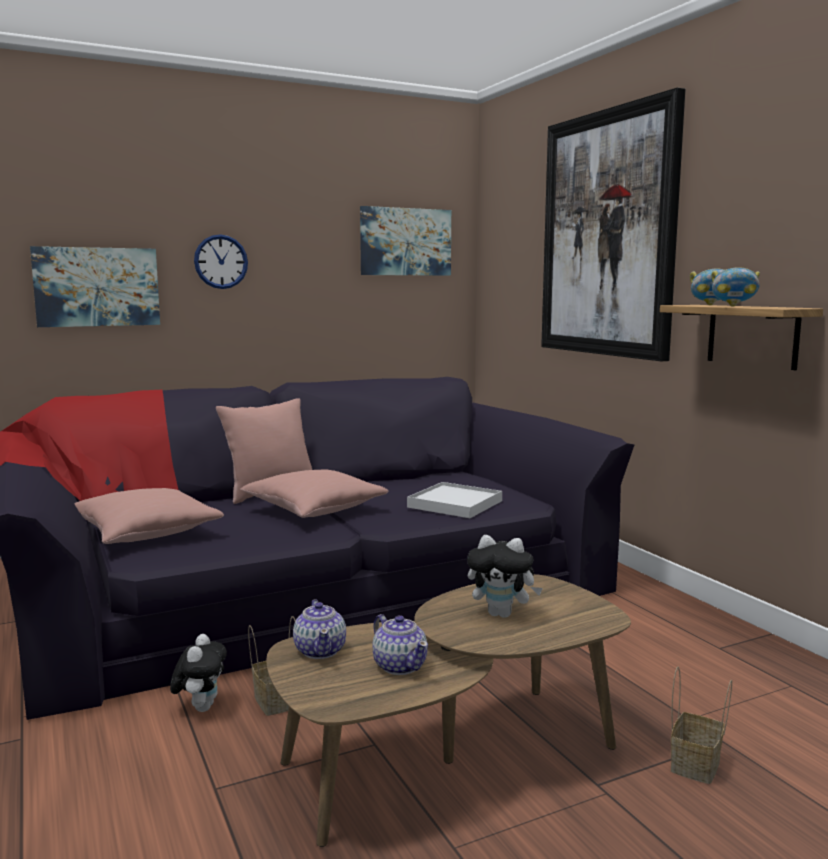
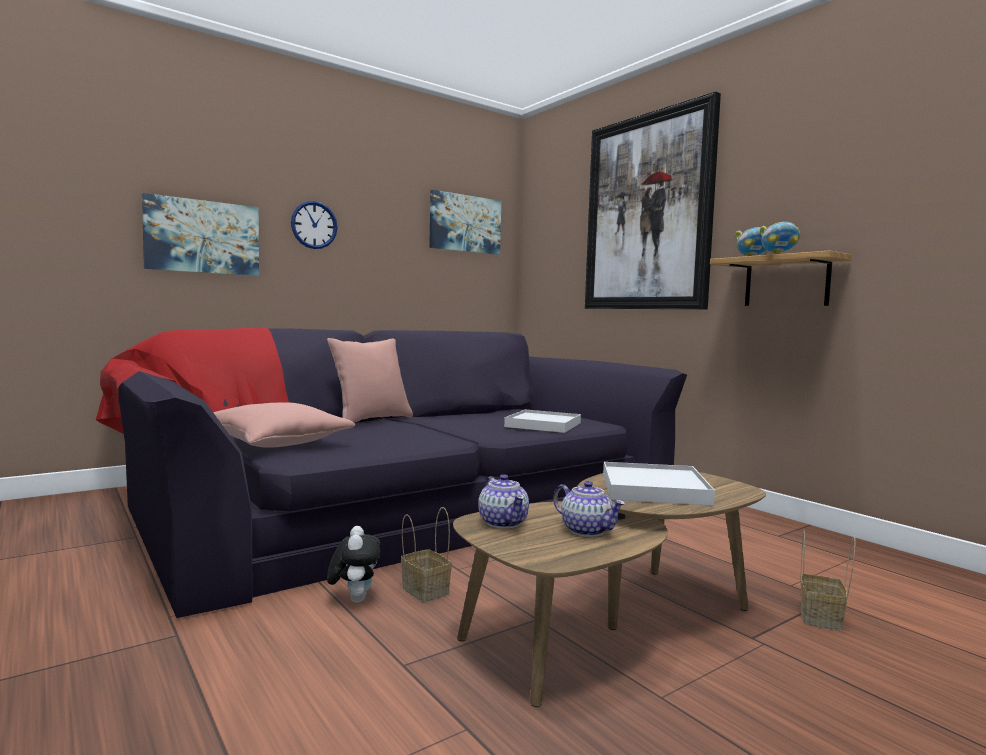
camera: 10 degrees left, 5 degrees down
(314, 510) = (423, 429): pink pillow -> none
(502, 614) = (654, 489): plush toy -> white tray

